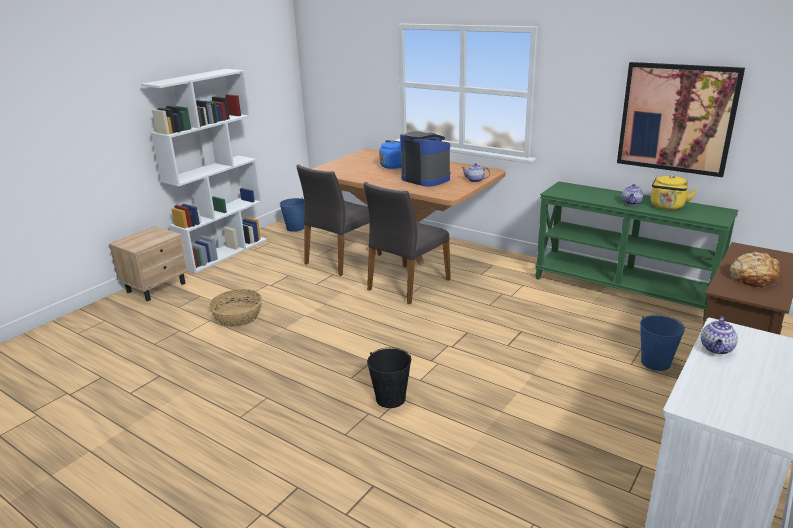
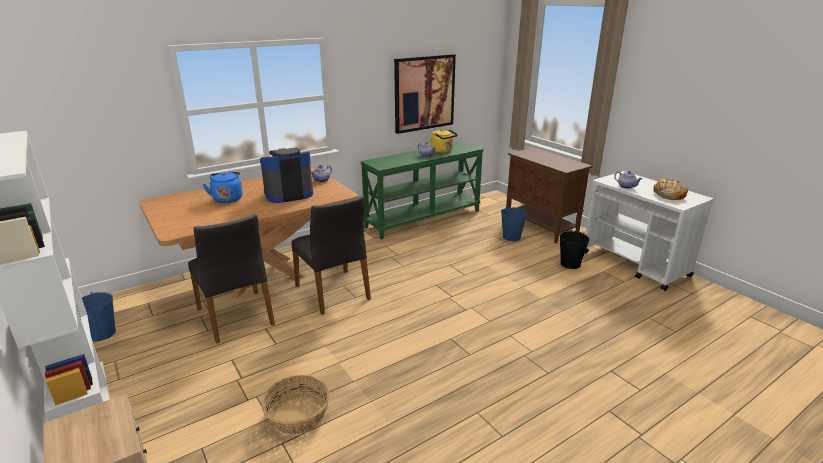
camera: 70 degrees left, 0 degrees up
(390, 398) = (508, 340): black bucket -> black bucket (570, 264)
(753, 277) = (554, 161): bread -> bread (668, 195)

